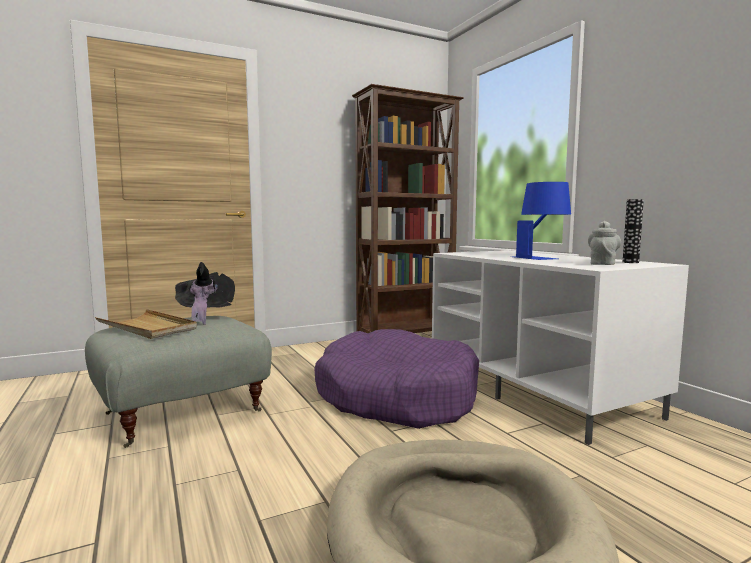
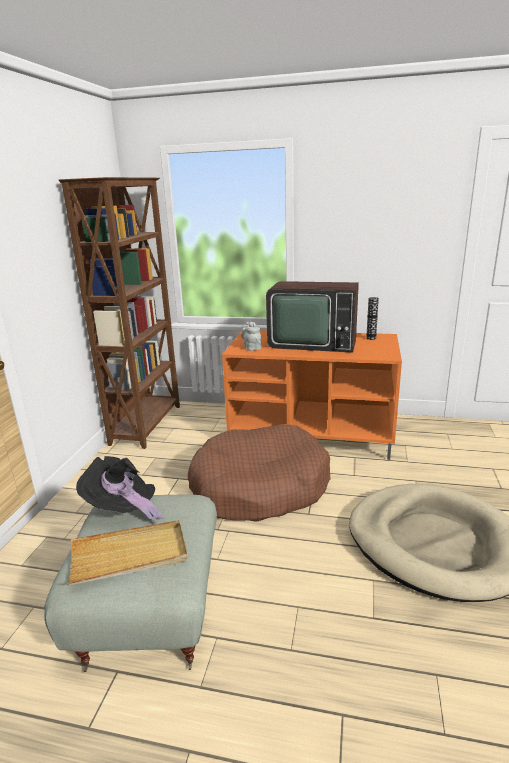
camera: 50 degrees left, 15 degrees up
(396, 397) = (259, 487): purple dog bed -> brown dog bed
(537, 390) = (313, 434): white tv stand -> orange tv stand
(541, 257) = (312, 343): blue table lamp -> television
(602, 264) = (370, 346): grey teapot -> grey teapot (251, 347)

